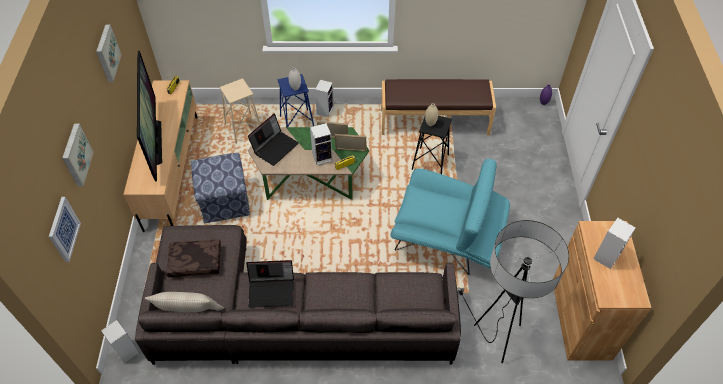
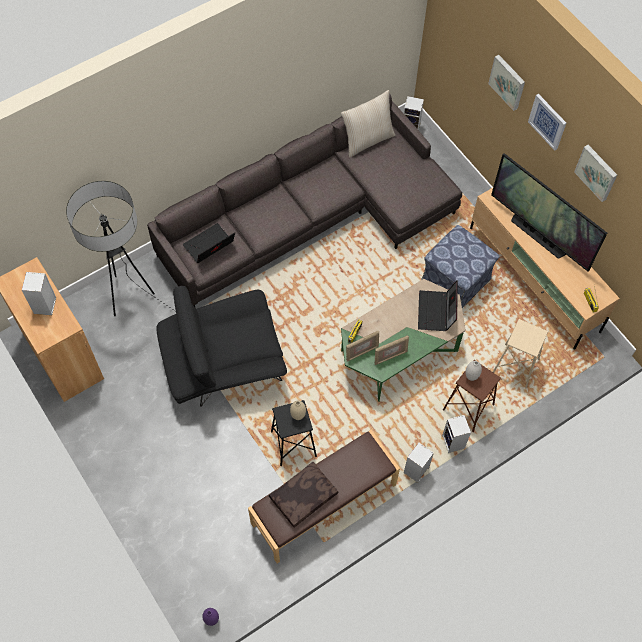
camera: 145 degrees right, 10 degrees up
(63, 229) = (463, 50): picture -> picture (547, 121)
(195, 262) = (403, 174): brown pillow -> brown pillow (303, 495)
(272, 290) = (323, 187): laptop -> laptop (209, 247)
(297, 123) = (468, 407): blue stool -> brown stool
(323, 157) = (382, 329): speaker -> speaker (416, 471)
(447, 238) = (223, 364): turquoise armchair -> black armchair

